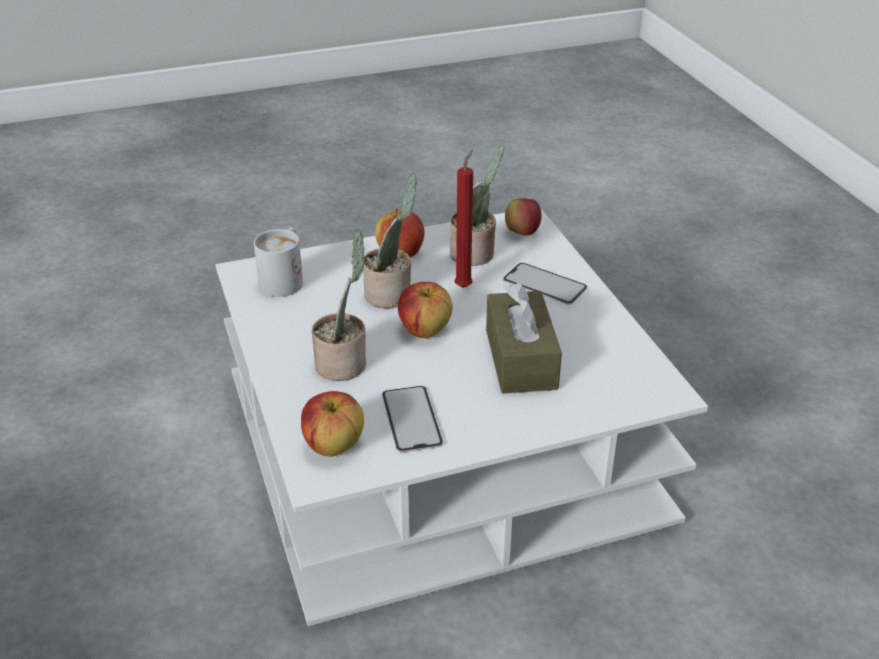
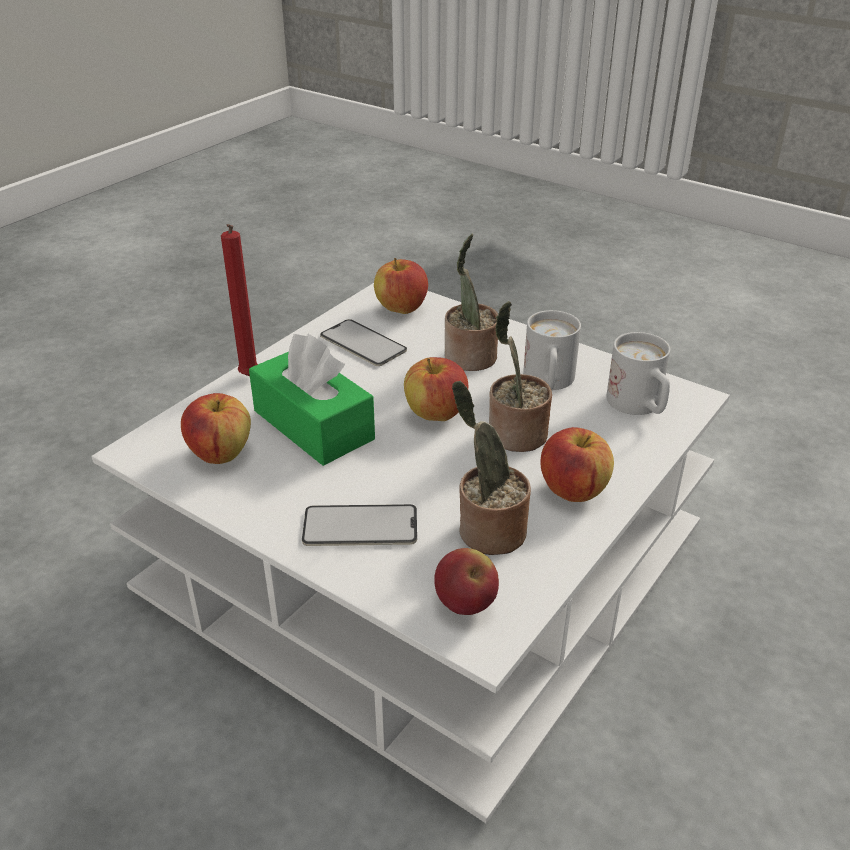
camera: 145 degrees right, 0 degrees up
(315, 319) = (549, 383): none -> white mug
(465, 286) = (451, 481): red candle -> red candle (249, 378)
(521, 359) = (313, 425): brown tissue box -> green tissue box
(605, 365) = (220, 453): none -> apple

